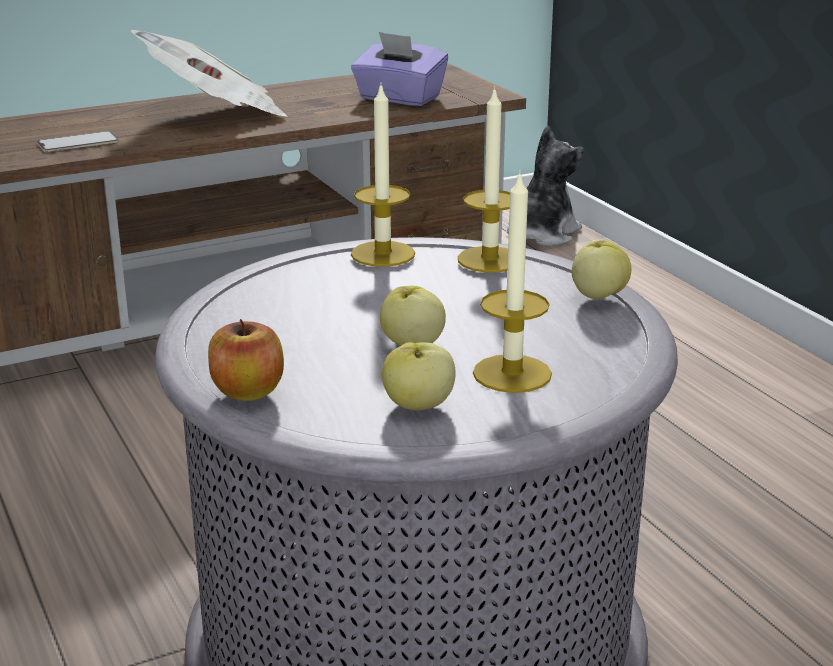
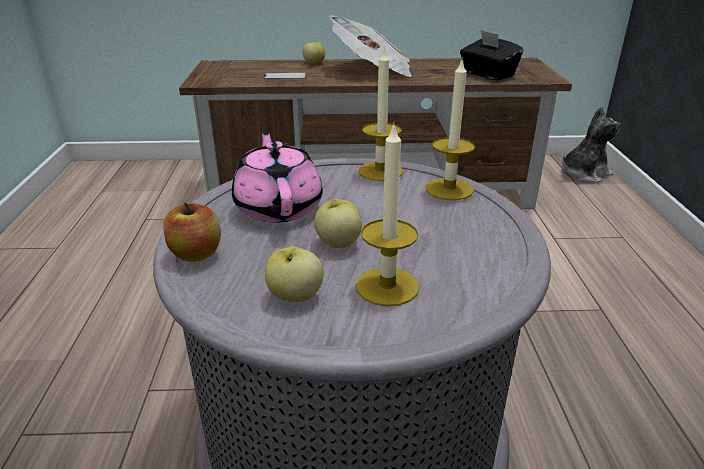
camera: 25 degrees right, 5 degrees up
(291, 321) = (279, 207): none -> pink teapot
(399, 98) = (487, 74): purple tissue box -> black tissue box
(598, 296) = (507, 234): apple -> apple (314, 63)

